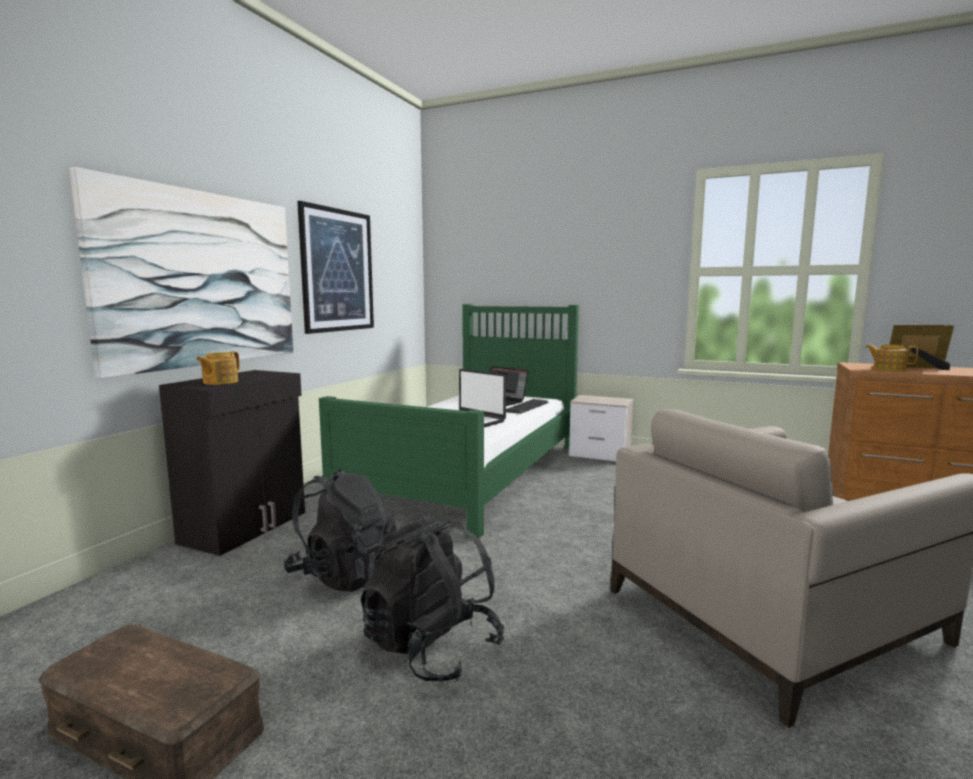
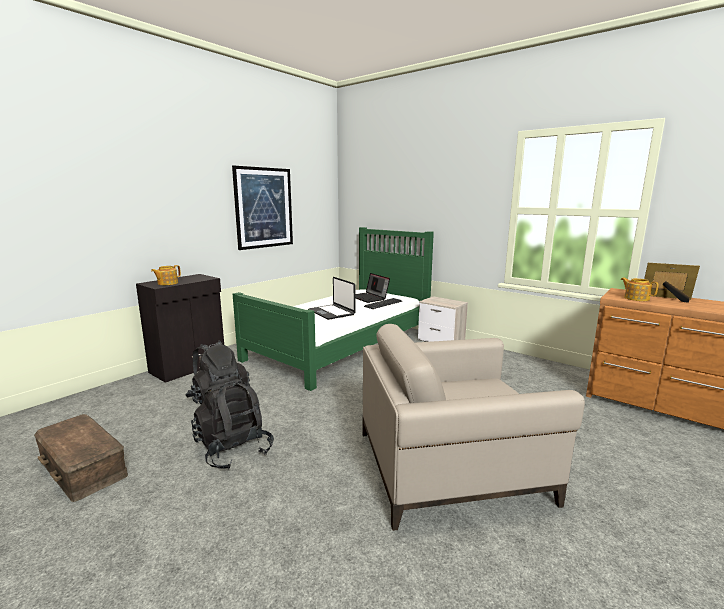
camera: 15 degrees right, 5 degrees up
(202, 279) = (164, 220): picture -> none

